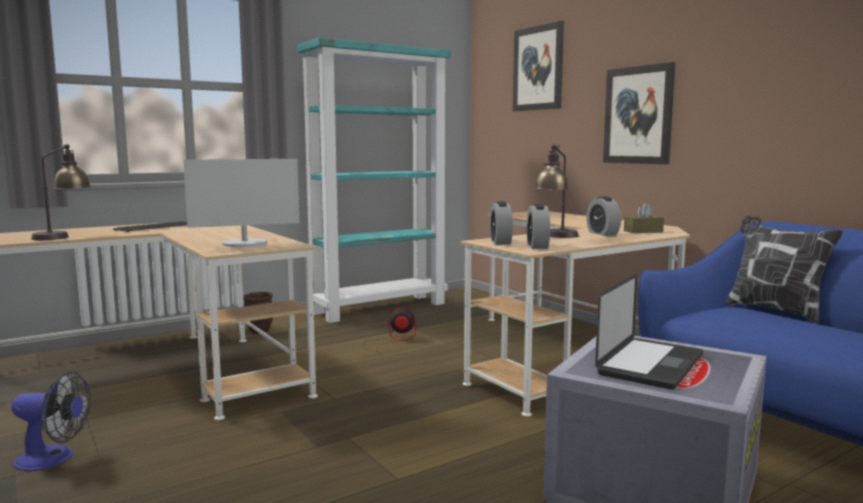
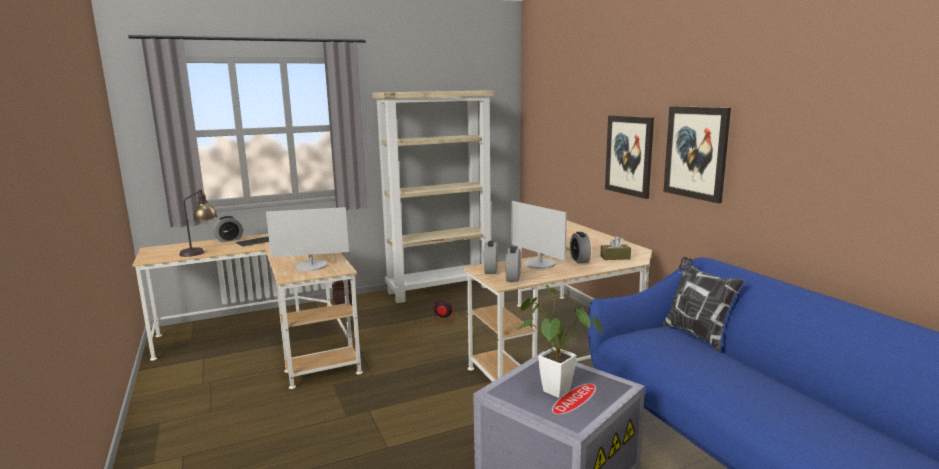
camera: 10 degrees right, 5 degrees up
(53, 459) = (183, 412): fan -> none
(101, 228) = (229, 240): none -> alarm clock
(379, 308) = (440, 289): turquoise bookcase -> beige bookcase
(538, 68) = (564, 104): picture -> picture (696, 152)
(556, 237) = (539, 264): table lamp -> monitor
(650, 364) = (551, 389): laptop -> potted plant

